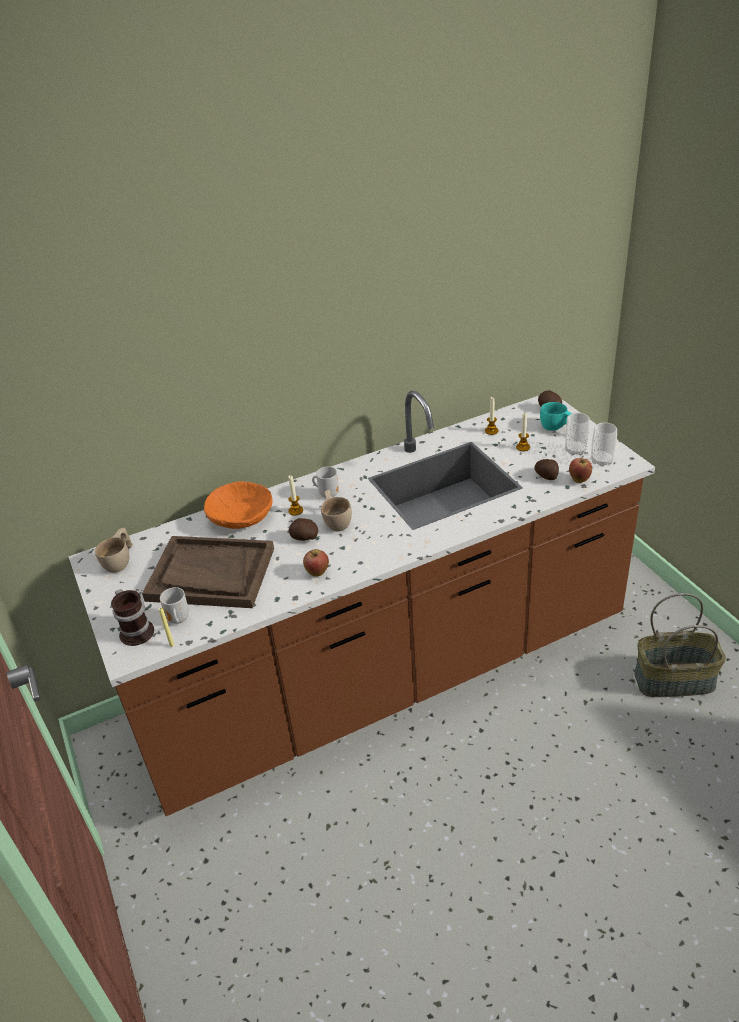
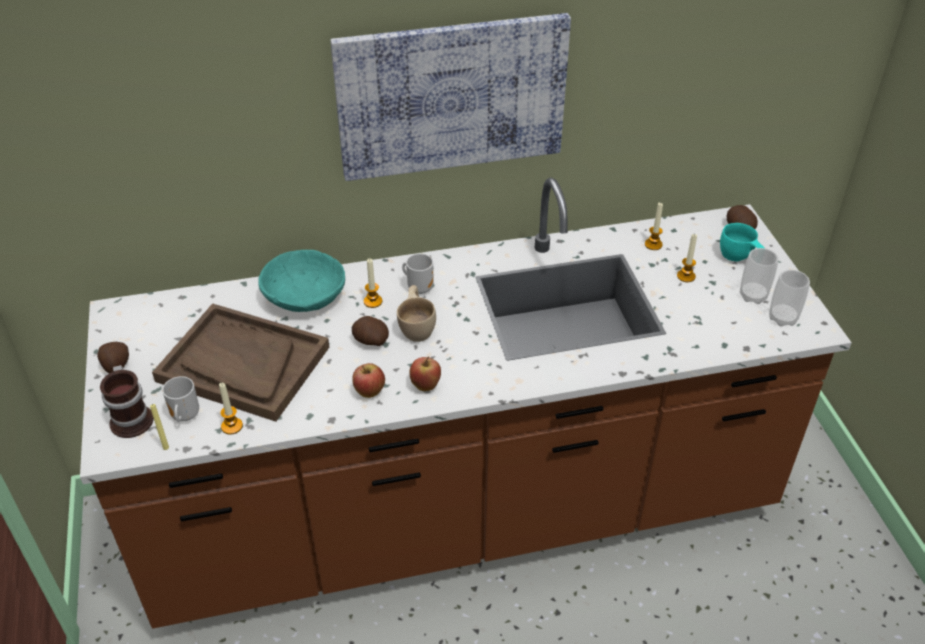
camera: 10 degrees right, 5 degrees up
(120, 561) = (146, 321): beige cup -> none
(218, 619) = (232, 426): none -> candle
(240, 518) = (304, 297): orange bowl -> turquoise bowl
(328, 341) = (451, 96): none -> picture
(547, 476) = (703, 325): potato -> potato (116, 366)
(579, 480) = (743, 339): apple -> apple (425, 386)
(674, 679) = (822, 607): basket -> none

